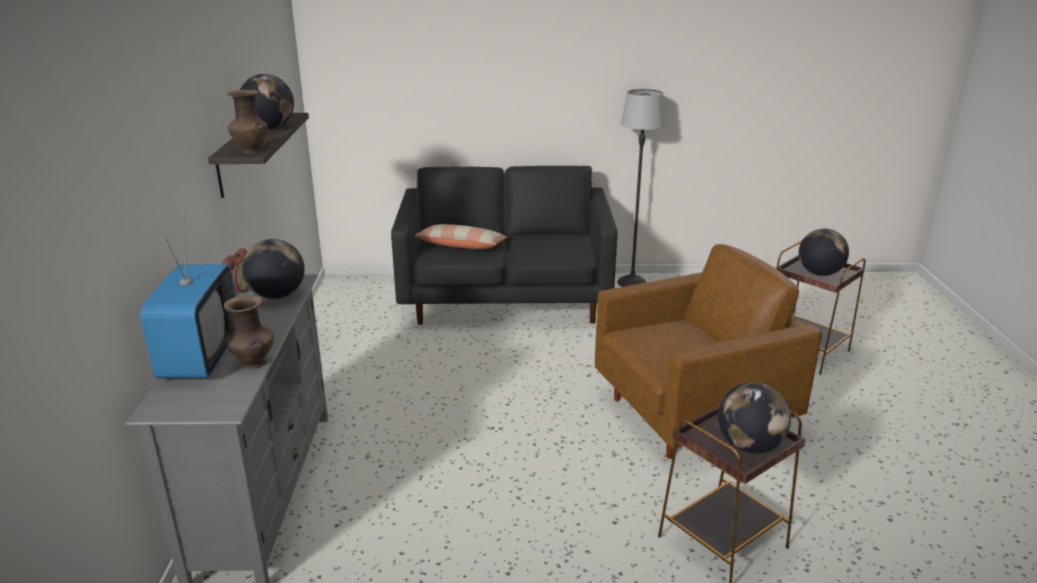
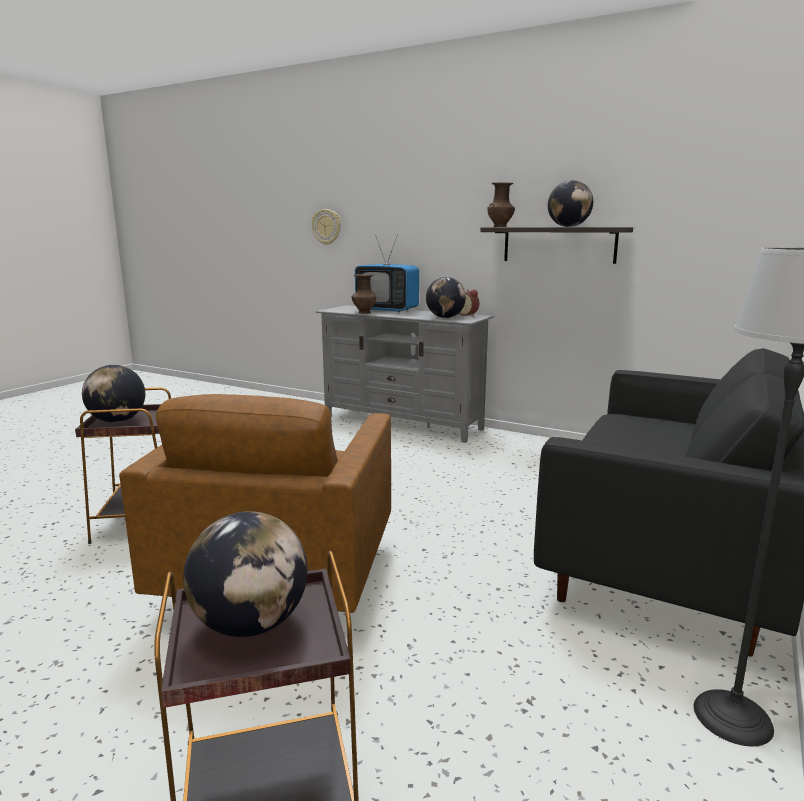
camera: 120 degrees right, 10 degrees down
(45, 290) = (326, 227): none -> wall clock
(461, 246) = (650, 431): pillow -> none

